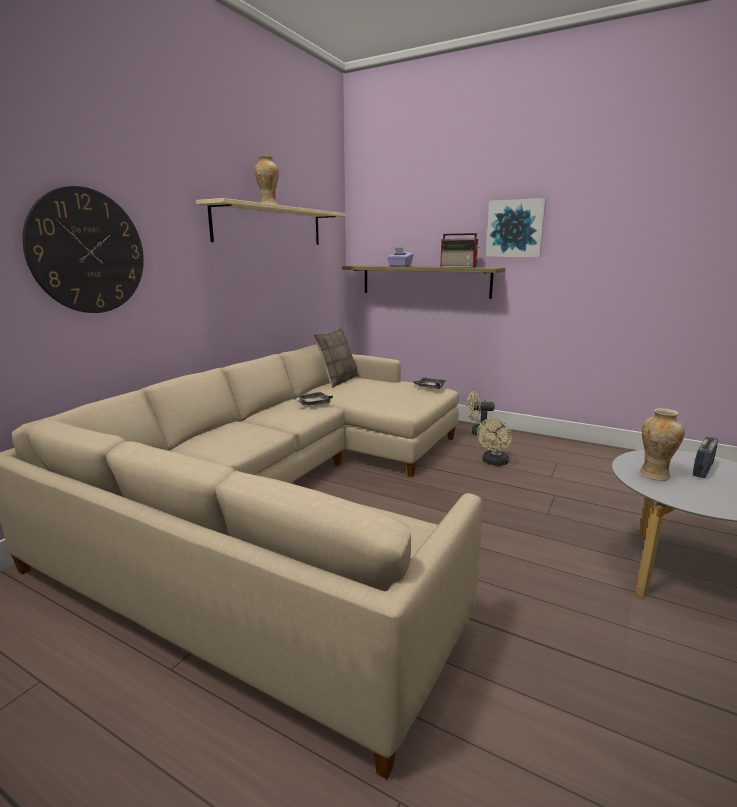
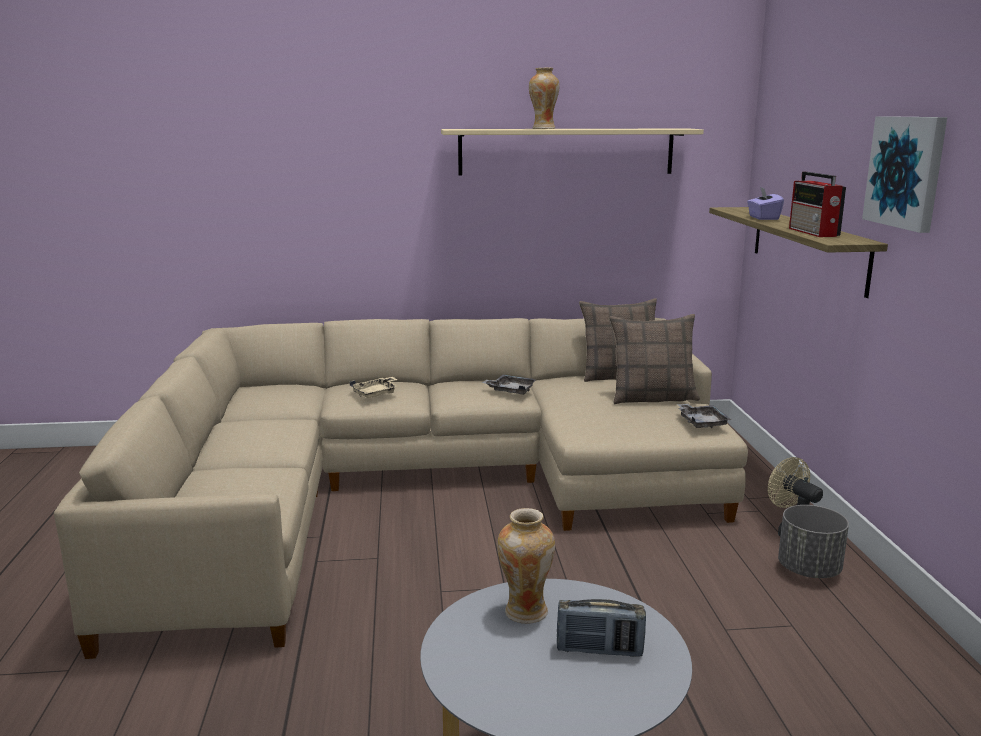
camera: 55 degrees right, 0 degrees up
(88, 251) = (306, 187): wall clock -> none
(240, 434) = (376, 393): none -> beige tray
(385, 384) = (652, 398): none -> pillow
(494, 462) = (699, 572): beige fan -> none
(513, 442) = (809, 570): none -> grey planter

